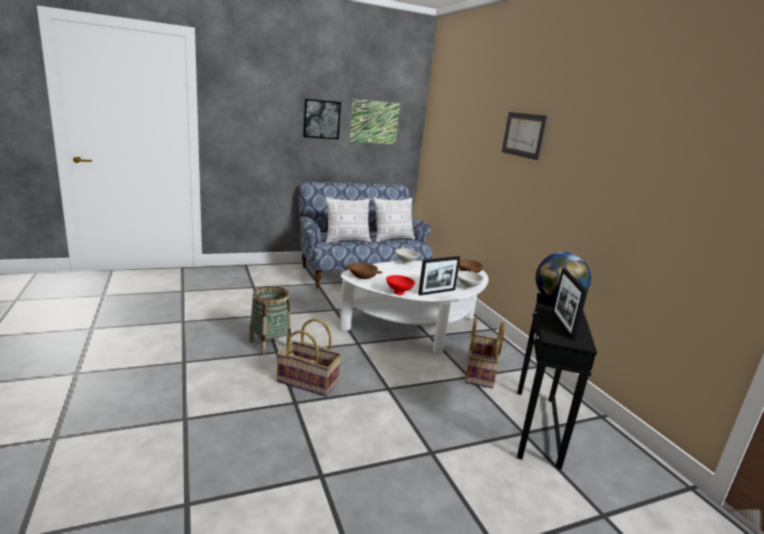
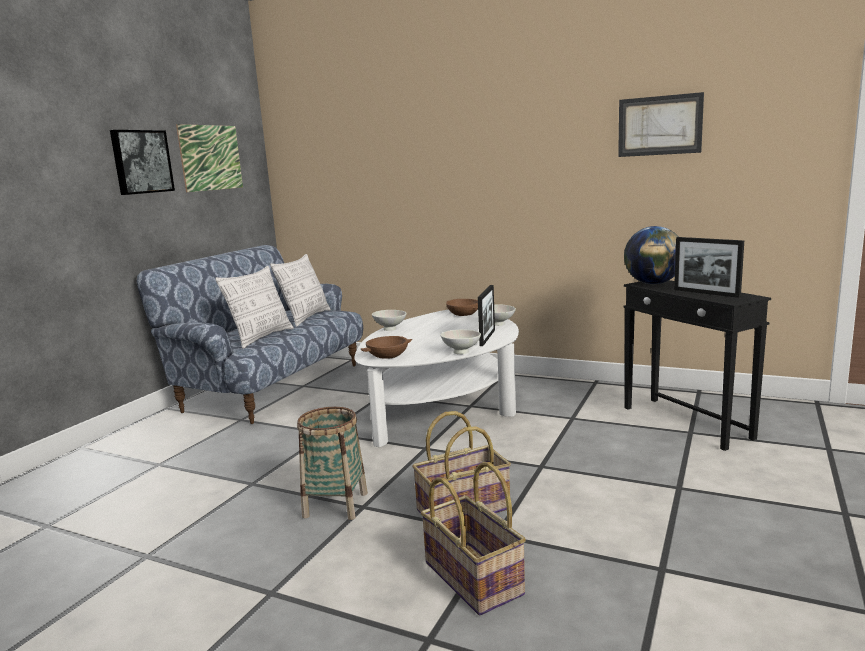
camera: 40 degrees left, 5 degrees down
(399, 292) = (460, 352): red bowl -> white bowl
(480, 373) = (573, 410): basket -> basket (475, 578)
(523, 135) = (481, 128): picture -> picture (659, 125)

